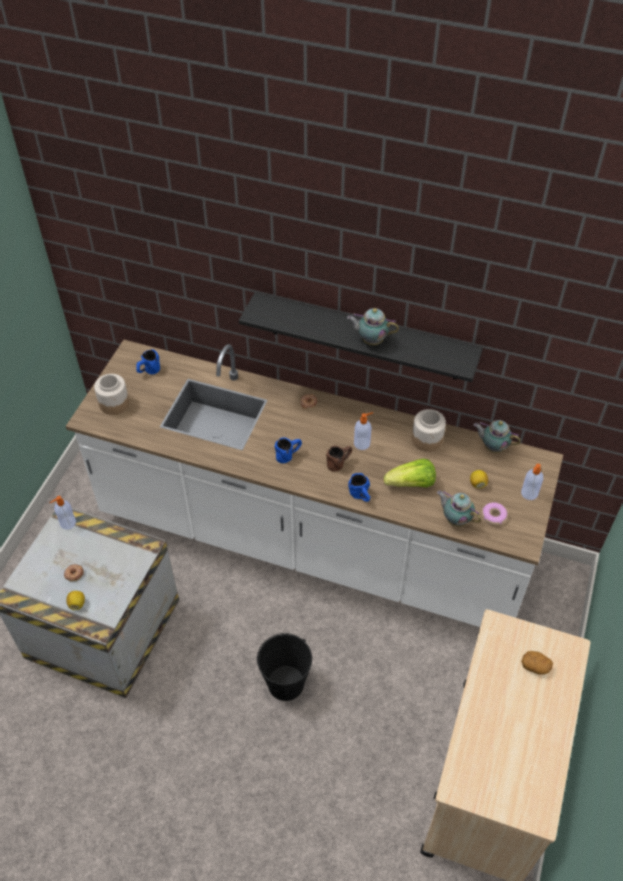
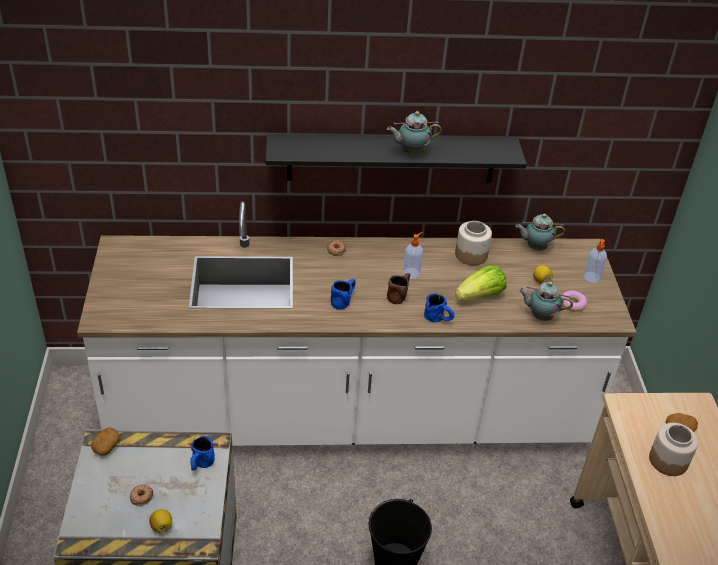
camera: 25 degrees left, 10 degrees down
(67, 523) = (106, 446): soap dispenser -> potato
(114, 403) = (124, 297): jar -> jar (668, 460)
(148, 371) = (147, 259): blue mug -> blue mug (201, 465)

